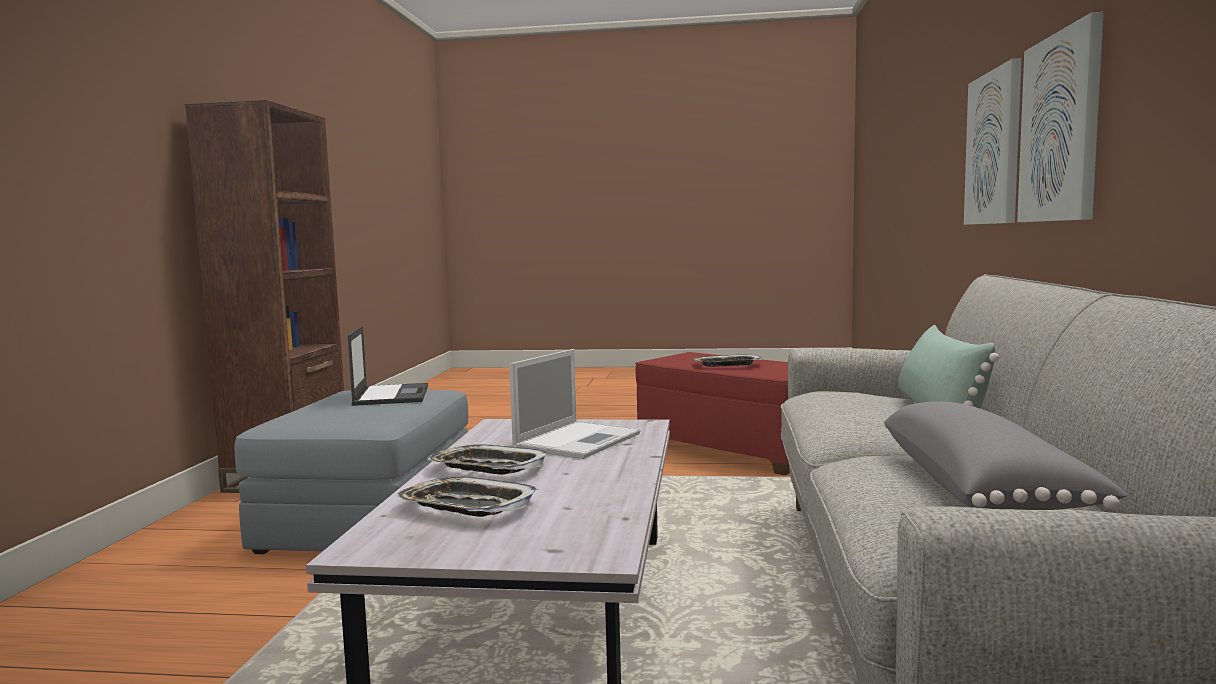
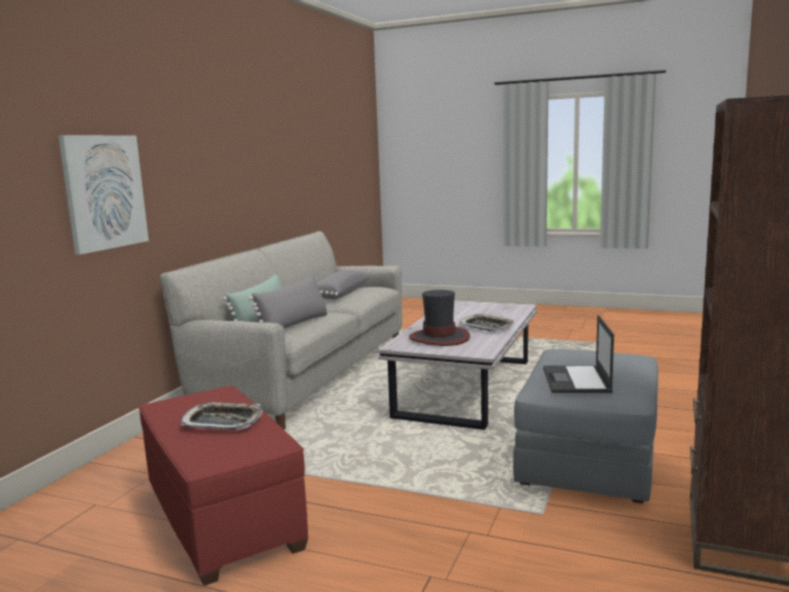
camera: 165 degrees left, 5 degrees up
(467, 506) = (493, 314): tray -> none
(578, 440) = (439, 338): laptop -> hat
(852, 404) = (294, 325): none -> grey pillow
(1061, 128) = (179, 184): picture -> none

